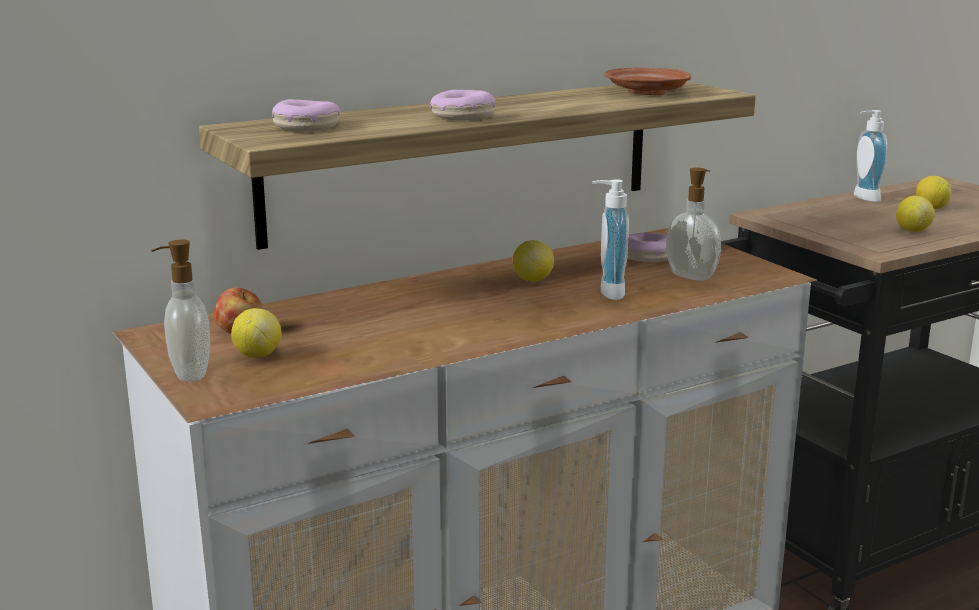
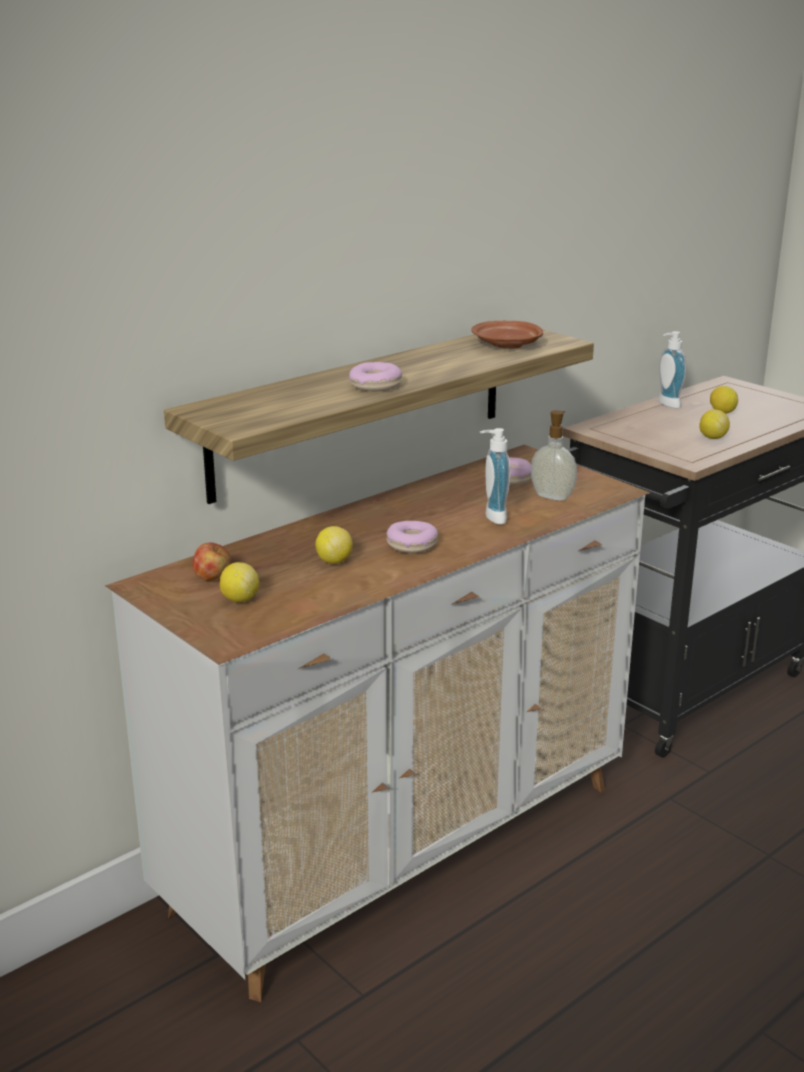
camera: 10 degrees left, 5 degrees up
(189, 374) = (194, 621): soap dispenser -> none
(307, 126) = (256, 406): donut -> donut (412, 544)
(533, 280) = (428, 509): lemon -> lemon (334, 561)

